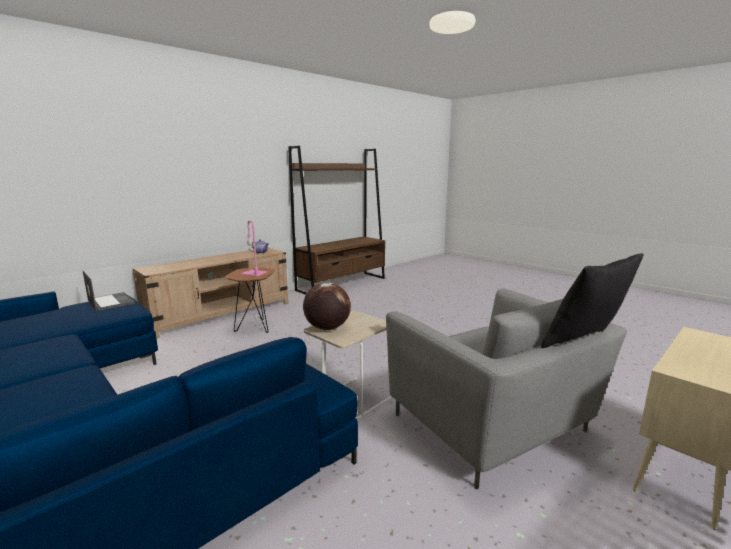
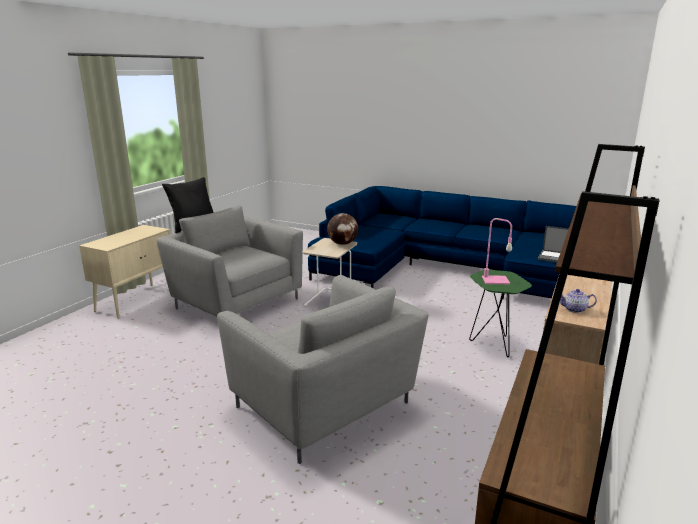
camera: 160 degrees right, 5 degrees up
(254, 328) = (493, 343): brown side table -> green side table
(409, 315) = (325, 407): none -> grey armchair

